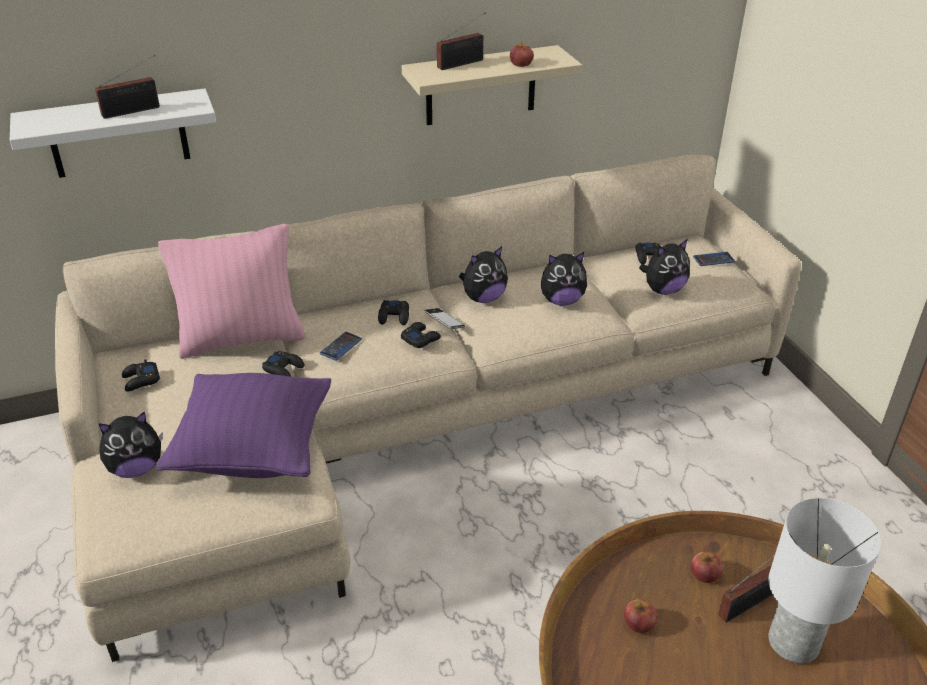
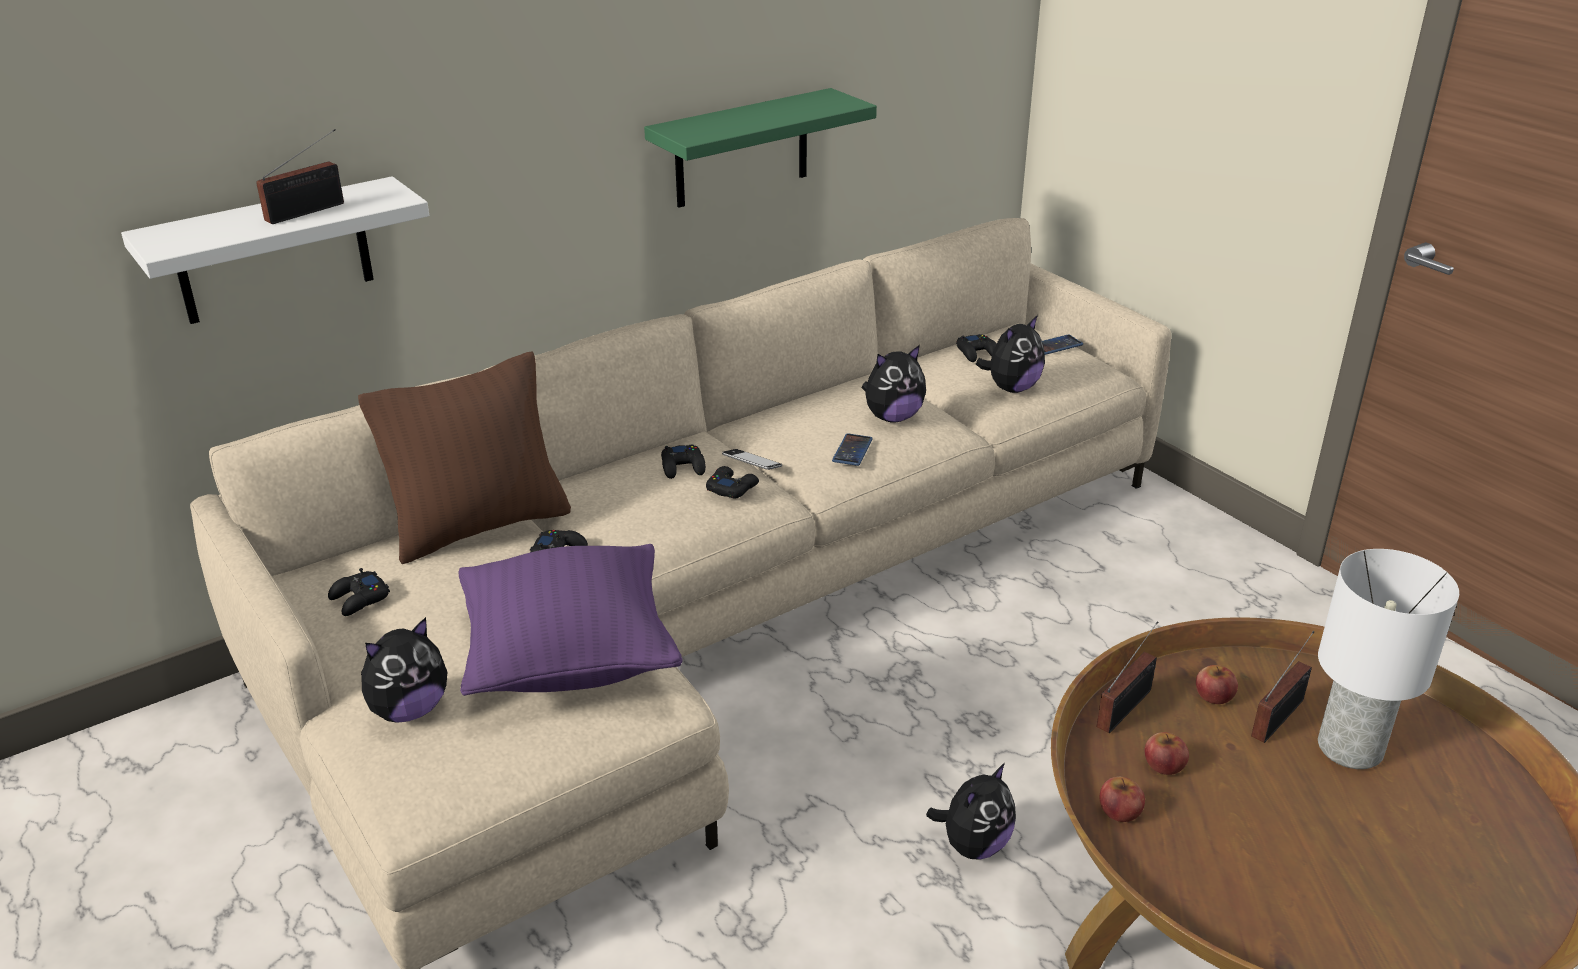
camera: 15 degrees left, 5 degrees down
(242, 339) = (479, 526): pink pillow -> brown pillow
(341, 346) = (628, 513): phone -> phone (852, 450)
(463, 63) = (725, 117): radio -> radio (1127, 706)
(481, 86) = (742, 149): beige shelf -> green shelf
(483, 298) = (790, 429): plush toy -> plush toy (973, 845)
(521, 63) = (800, 111): apple -> apple (1120, 811)

